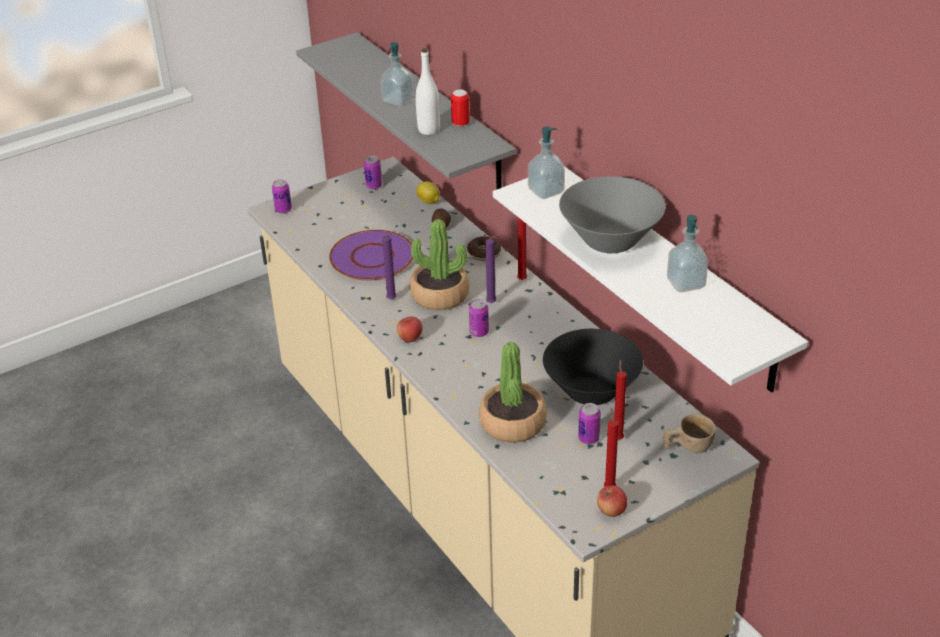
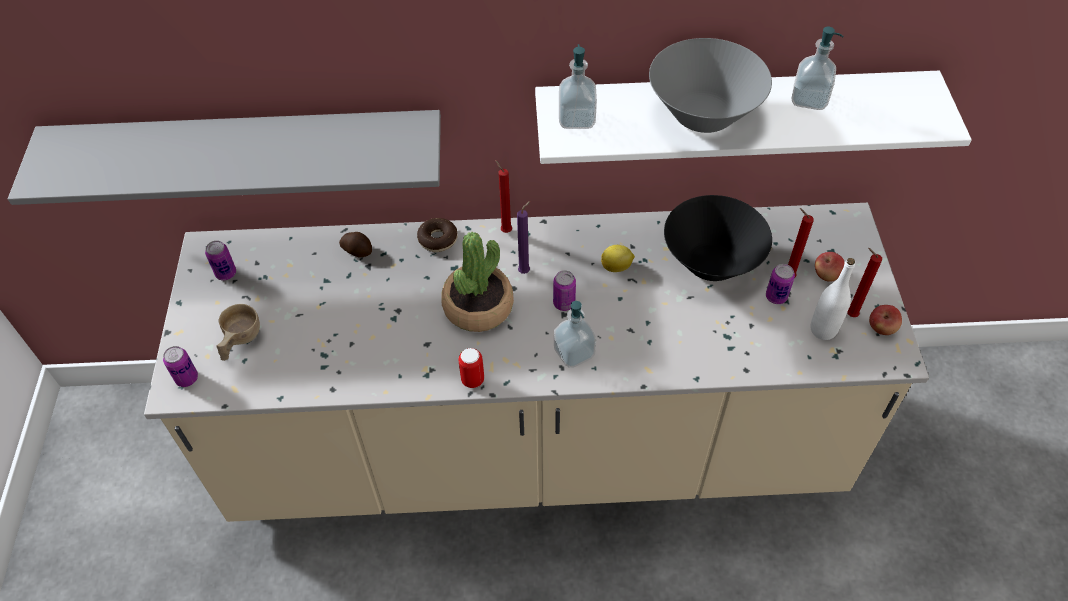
camera: 60 degrees left, 15 degrees up
(372, 257) = (361, 334): purple plate -> none
(392, 300) = (453, 350): purple candle -> none
(398, 100) = (241, 156): soap dispenser -> soap dispenser (574, 353)
(410, 338) = (531, 364): apple -> apple (826, 275)
(428, 130) = (334, 158): white bottle -> white bottle (823, 330)
(429, 202) = (305, 241): lemon -> lemon (617, 267)
(460, 123) = (348, 128): can -> can (472, 380)
(513, 423) = (721, 342): potted plant -> none
(687, 447) = (826, 237): beige cup -> beige cup (239, 342)

